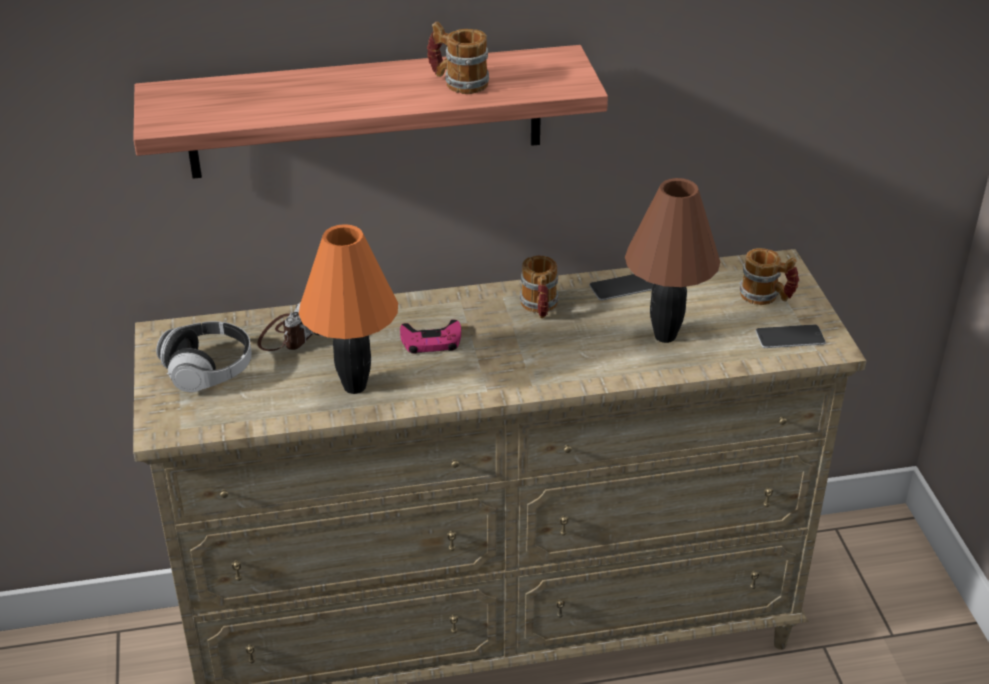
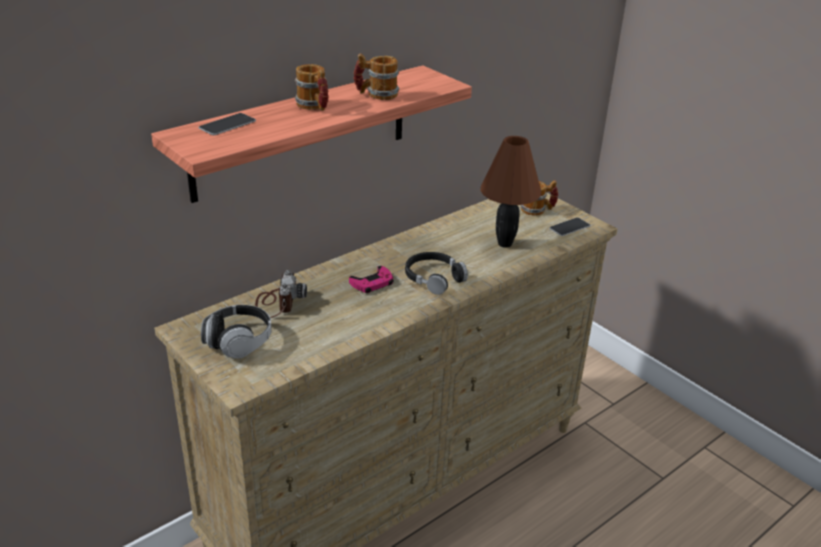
camera: 30 degrees left, 5 degrees down
(355, 386) = (348, 322): orange table lamp -> none
(517, 358) = (433, 278): none -> black headphones
(539, 307) = (419, 247): mug -> mug (315, 106)
(622, 287) = (456, 224): phone -> phone (227, 124)

